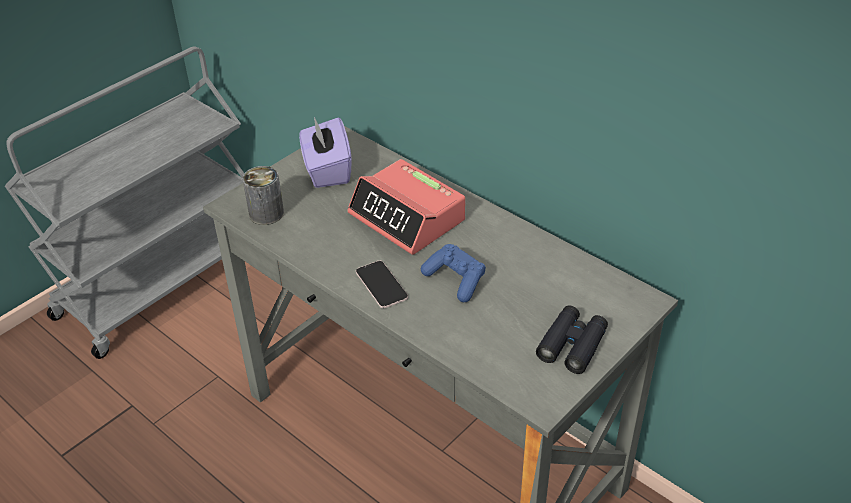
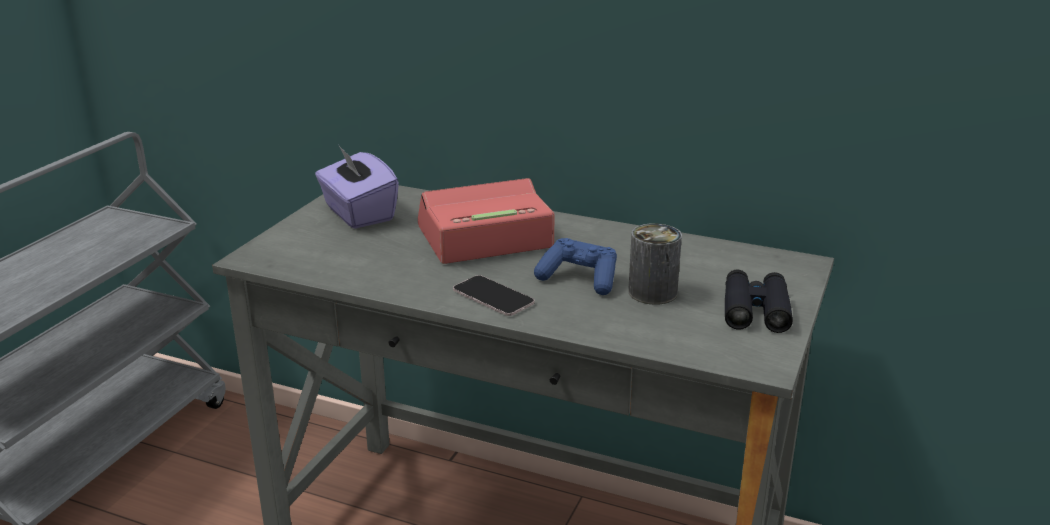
camera: 20 degrees left, 15 degrees down
(266, 213) = (303, 258): can -> can (652, 292)
(407, 217) = (484, 238): alarm clock -> alarm clock turned 135 degrees clockwise

